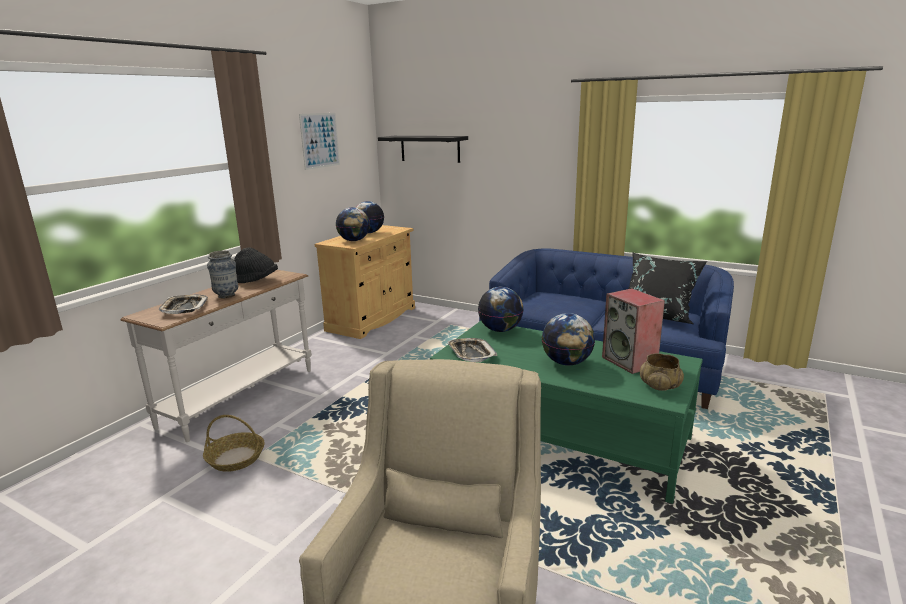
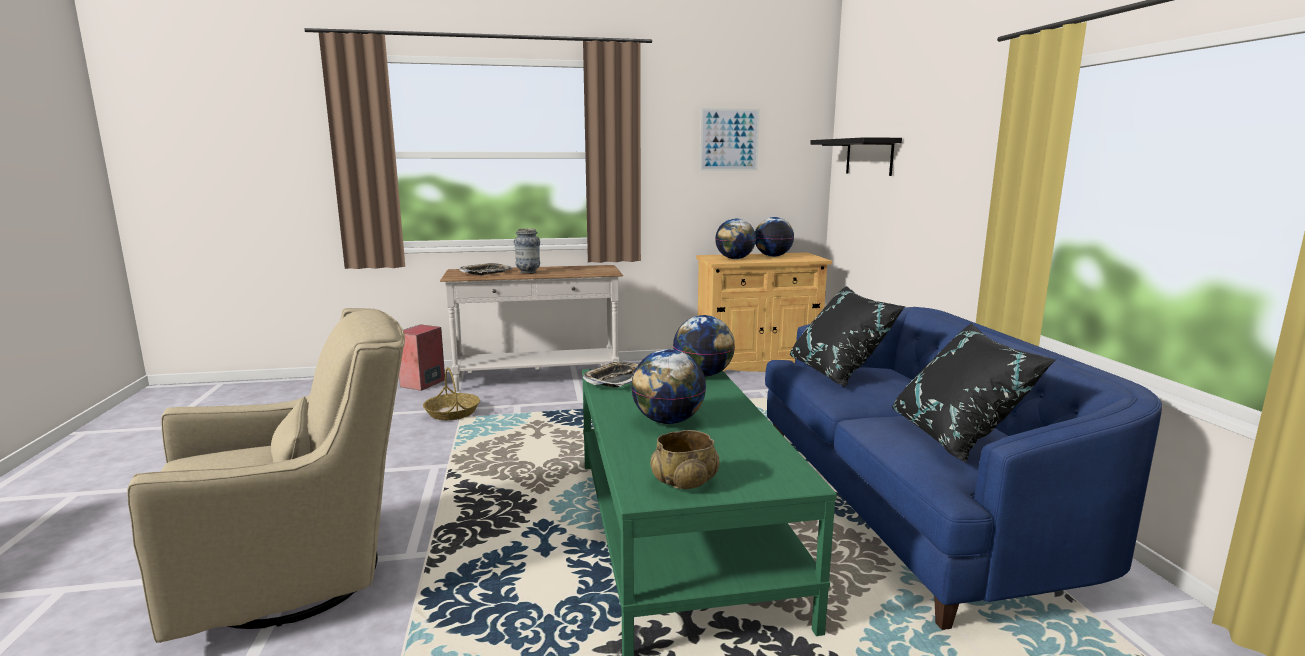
camera: 50 degrees right, 5 degrees down
(257, 281) = (575, 269): black hat -> none
(540, 302) = (839, 373): none -> black pillow
(630, 362) = (733, 451): speaker -> speaker (423, 383)

